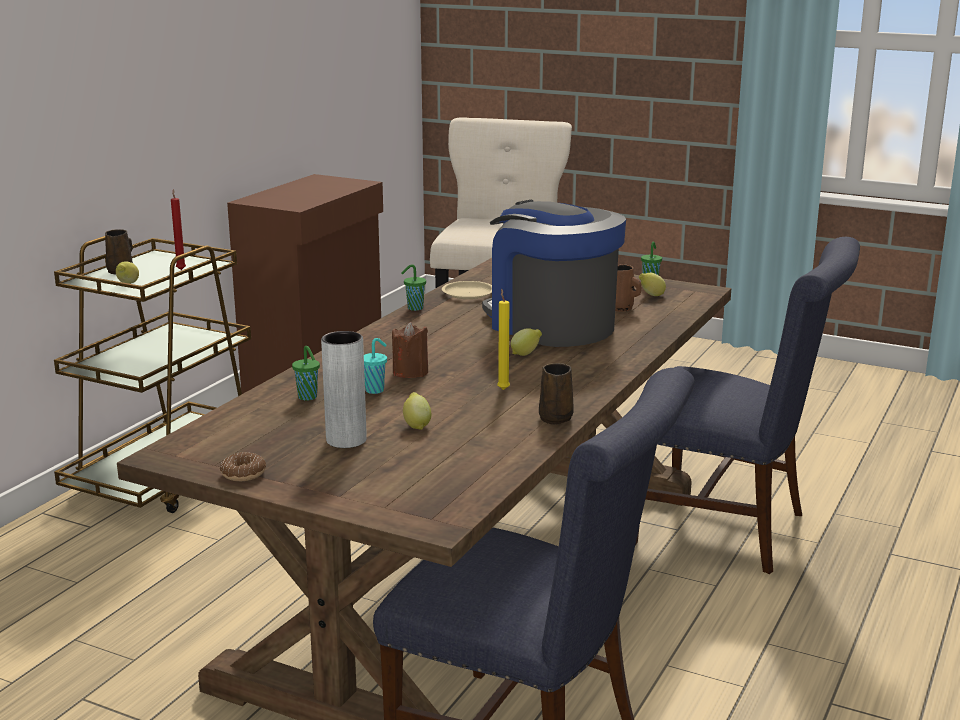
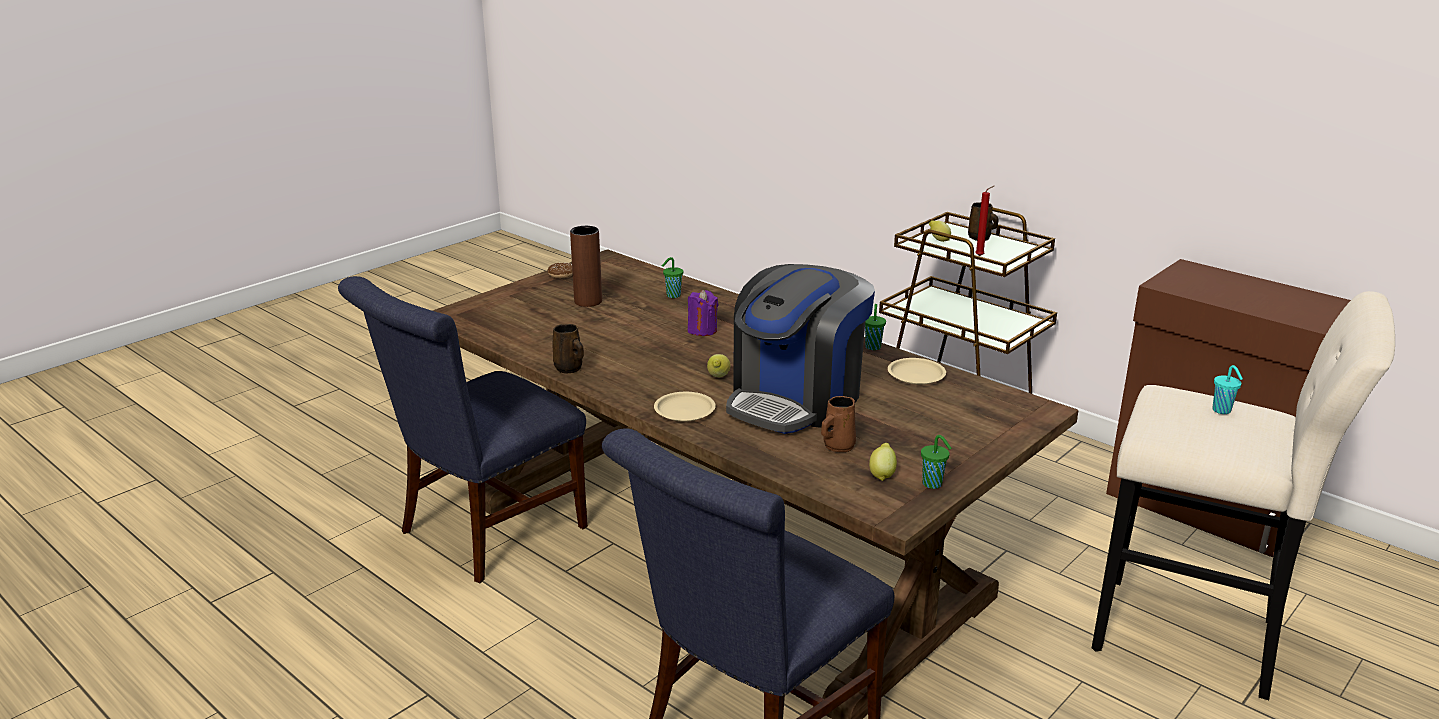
camera: 105 degrees right, 5 degrees up
(346, 440) = (588, 301): grey vase -> brown vase
(375, 390) = (672, 316): turquoise cup -> turquoise cup (1222, 411)
(410, 372) = (702, 330): brown candle -> purple candle
(416, 425) = (595, 323): lemon -> none
(503, 389) = (643, 358): yellow candle -> none
(550, 325) = (796, 400): coffee machine -> coffee machine turned 150 degrees clockwise
(607, 359) = (685, 411): none -> beige plate

